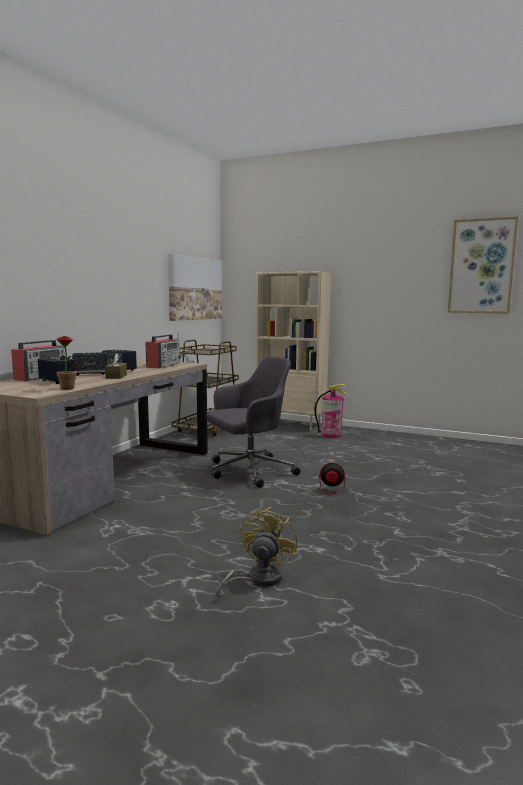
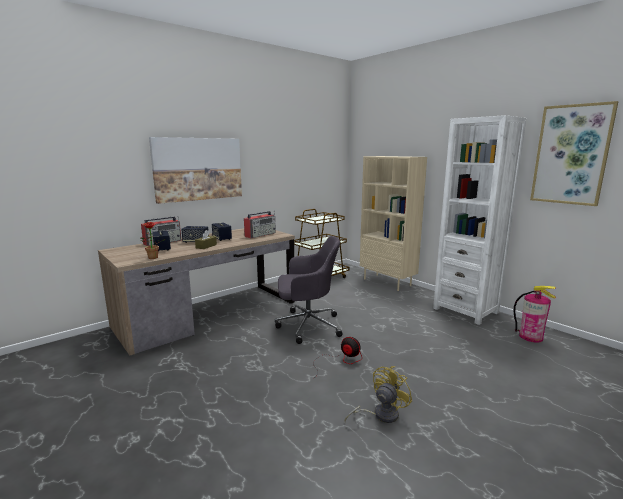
camera: 25 degrees right, 5 degrees up
(195, 288) = (318, 168): picture -> picture (198, 169)
(257, 579) = (207, 435): yellow fan -> yellow fan (380, 415)
(331, 435) = (410, 299): fire extinguisher -> fire extinguisher (531, 337)
(394, 437) = (465, 310): none -> white bookcase

